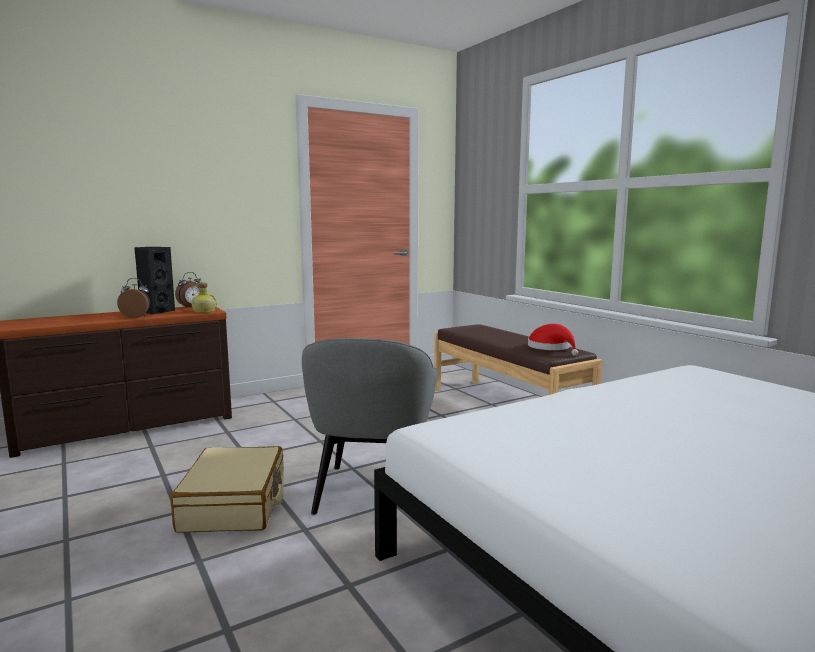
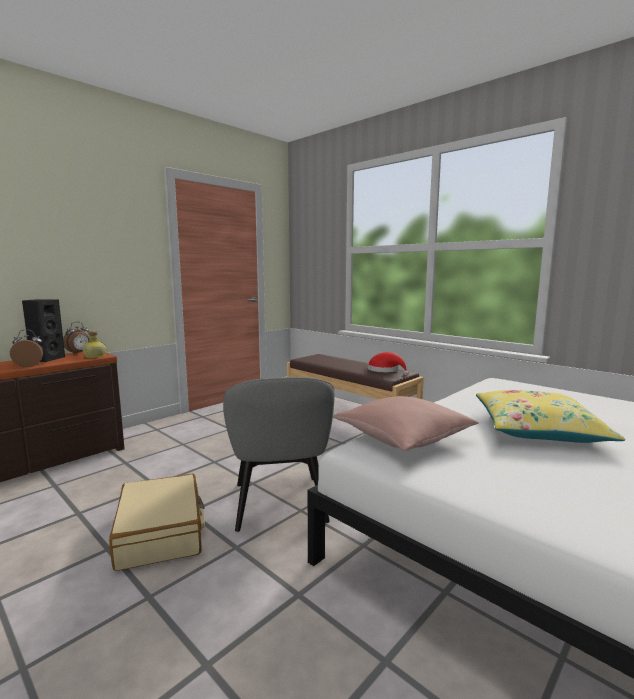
camera: 15 degrees left, 0 degrees up
(499, 422) = (403, 438): none -> pink pillow
(692, 429) = (537, 429): none -> yellow pillow

